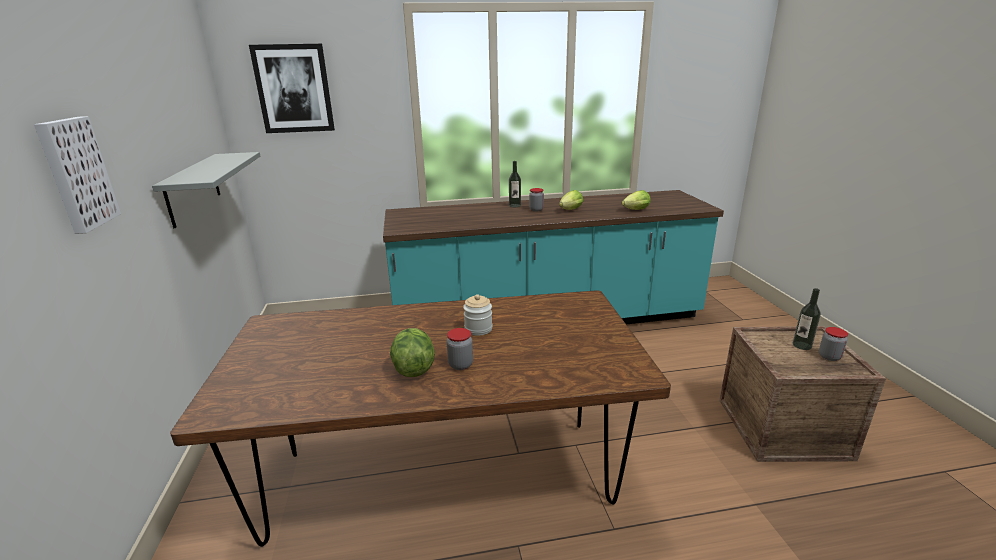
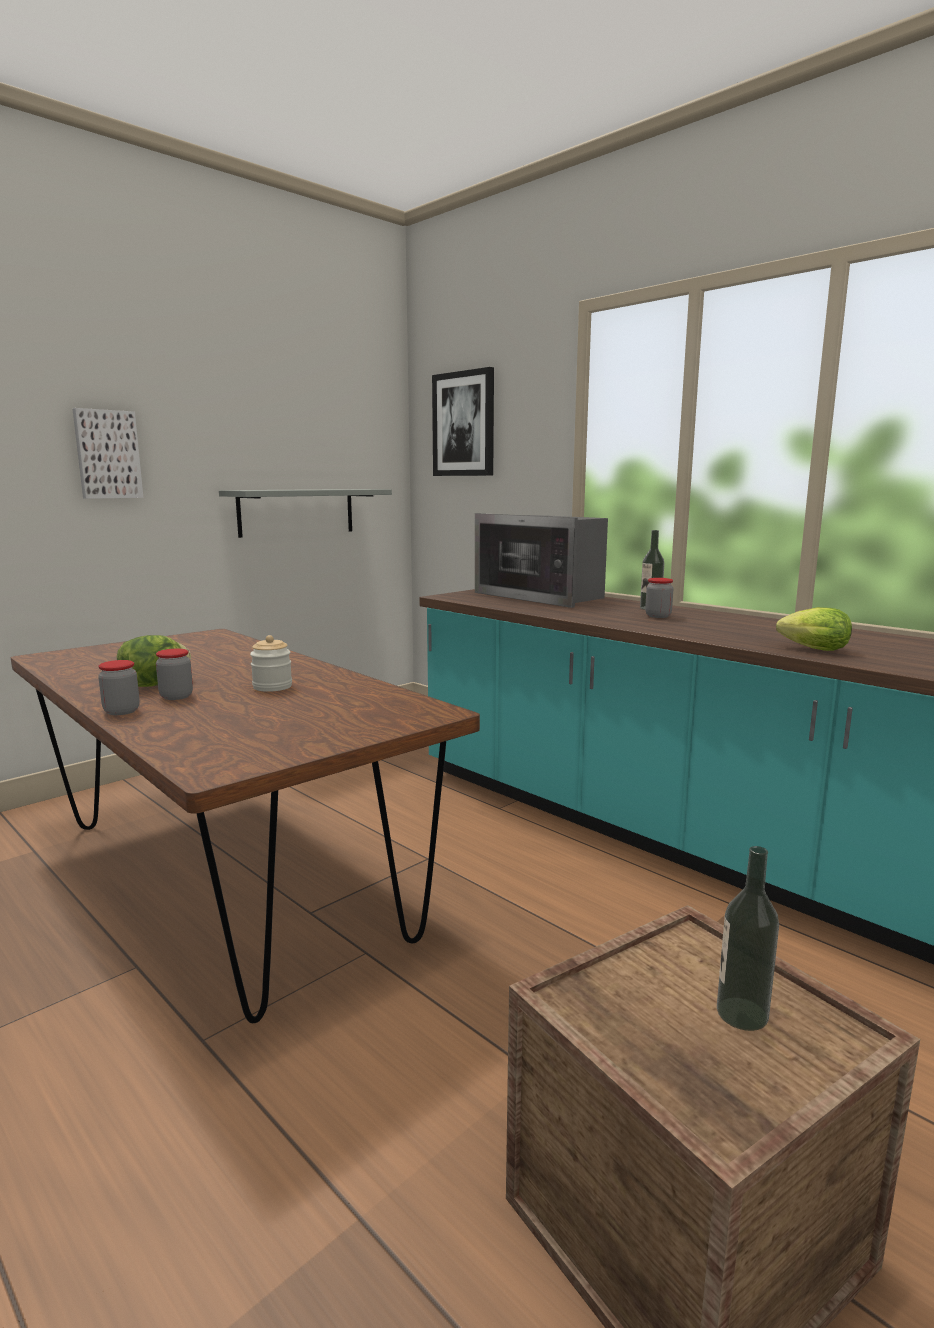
camera: 55 degrees right, 10 degrees down
(442, 213) = (543, 596): none -> microwave
(569, 210) = (701, 626): lettuce -> none
(829, 357) = (740, 1066): jar -> jar (121, 711)

